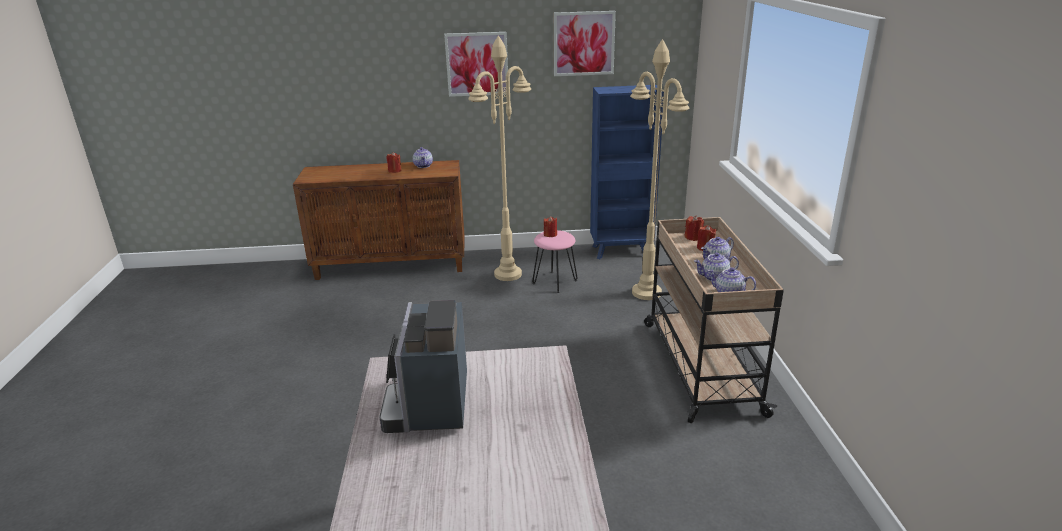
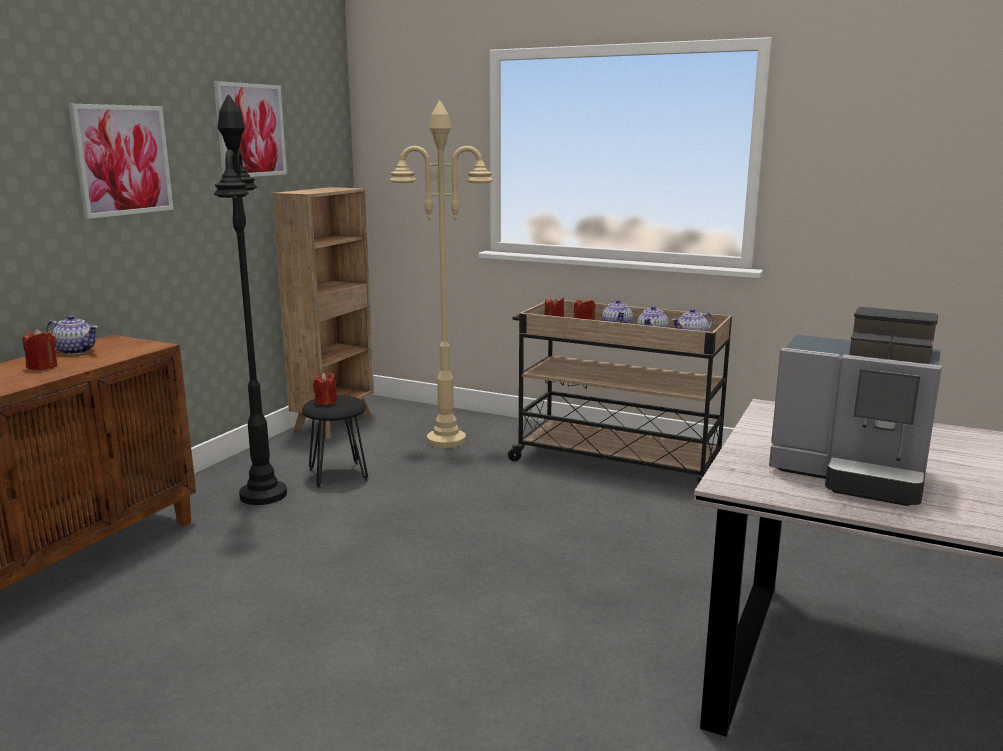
camera: 60 degrees left, 10 degrees down
(507, 274) = (263, 495): beige floor lamp -> black floor lamp
(555, 282) = (338, 474): pink stool -> black stool
(621, 251) = (335, 423): blue bookcase -> brown bookcase

